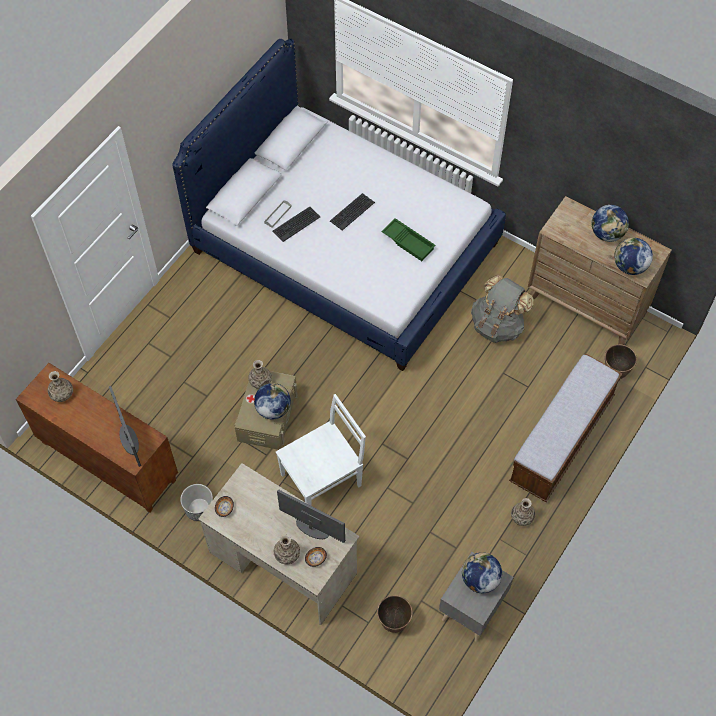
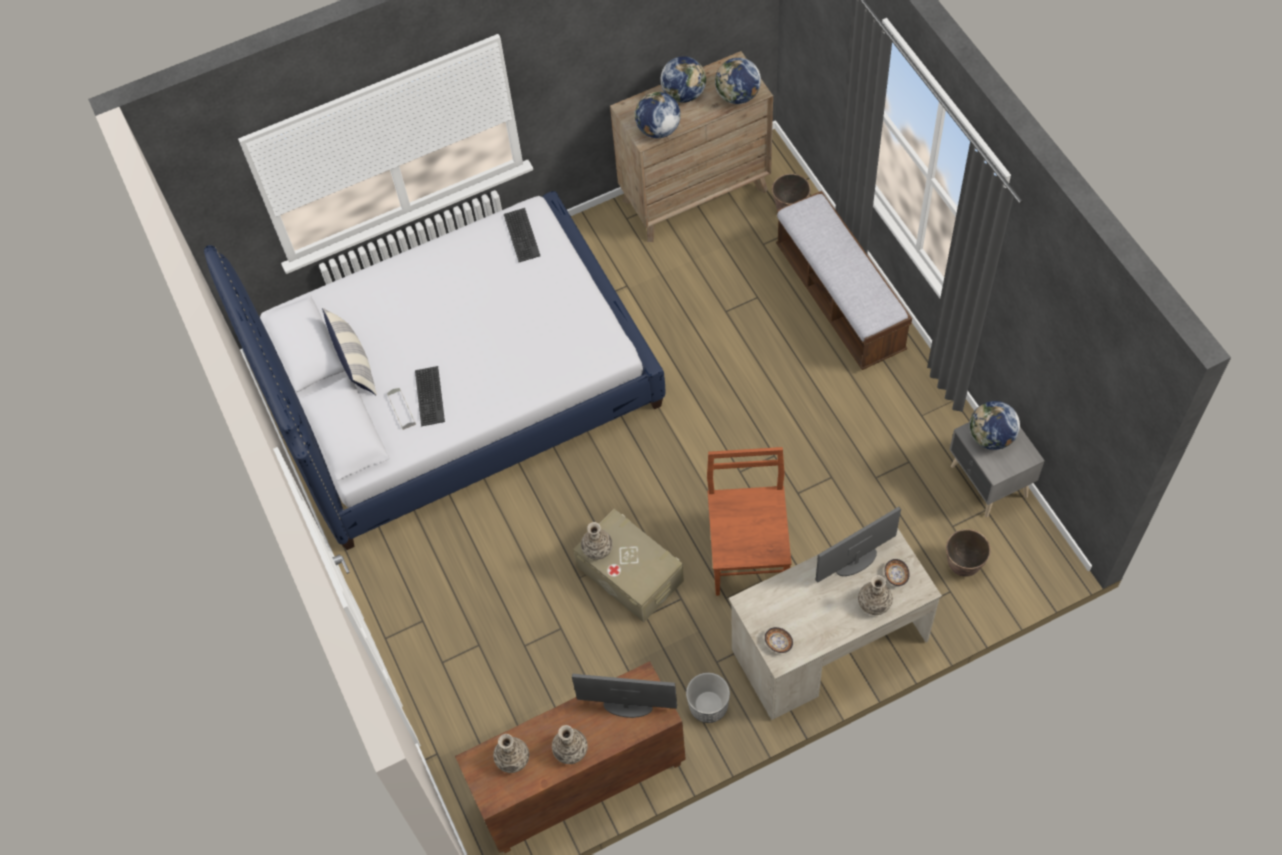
camera: 55 degrees left, 0 degrees up
(273, 409) = (643, 552): globe -> globe (658, 130)
(296, 172) = (354, 362): none -> pillow
(323, 479) = (748, 553): white chair -> brown chair
(352, 211) = (454, 331): keyboard -> keyboard (521, 235)
(409, 242) = (536, 295): green tray -> none
(497, 325) = (663, 286): grey backpack -> none
(522, 517) = (908, 381): vase -> vase (571, 750)

